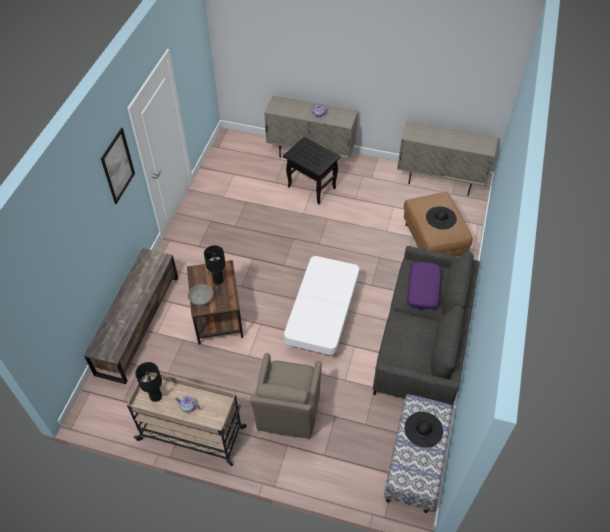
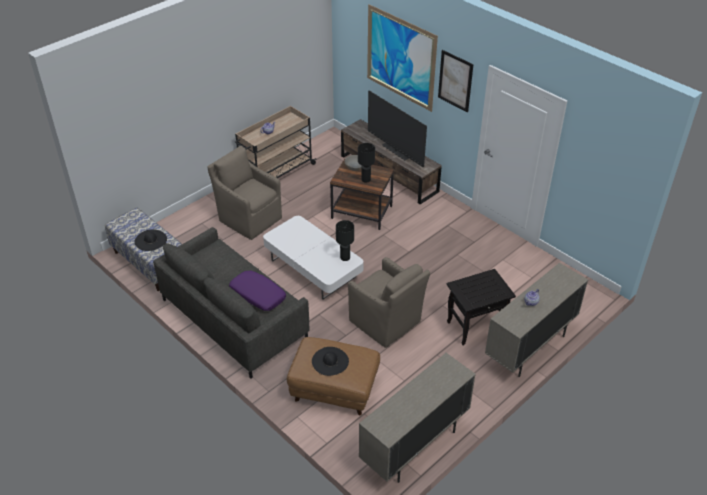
camera: 120 degrees right, 10 degrees down
(79, 233) = (400, 58): none -> picture
(137, 293) = (395, 151): none -> television
(156, 396) = (289, 122): black table lamp -> black table lamp (345, 258)
(347, 238) = (386, 323): none -> brown armchair

